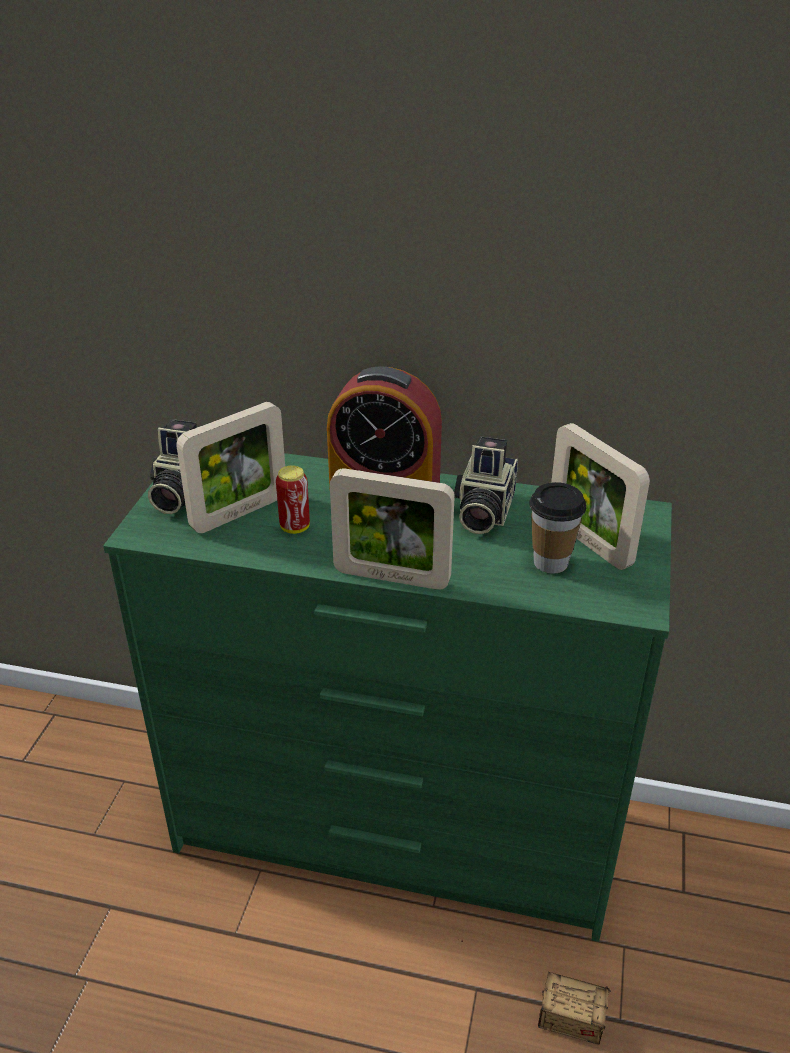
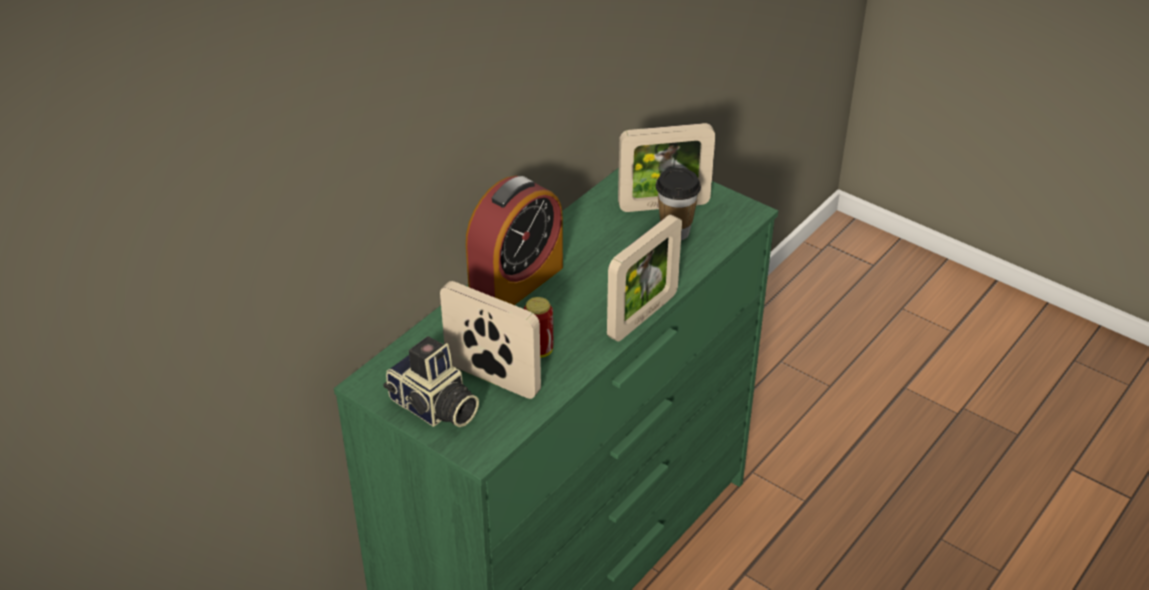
camera: 65 degrees left, 5 degrees up
(239, 513) = (493, 379): picture frame -> picture frame turned 45 degrees counterclockwise
(482, 512) = (590, 242): camera -> none
(530, 1005) = (771, 547): storage box -> none

